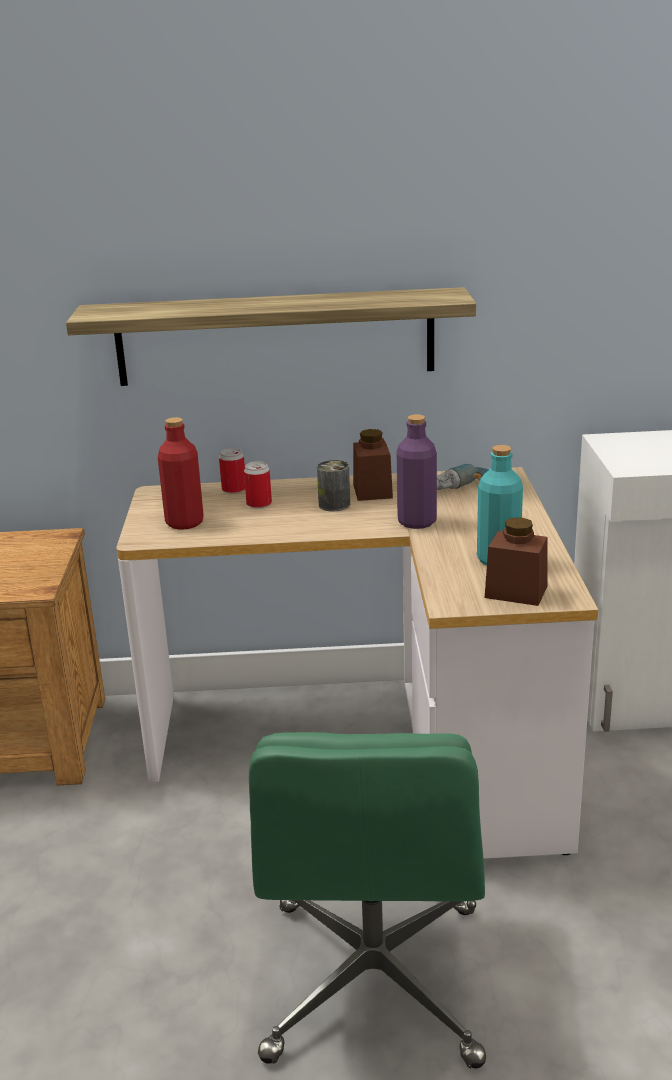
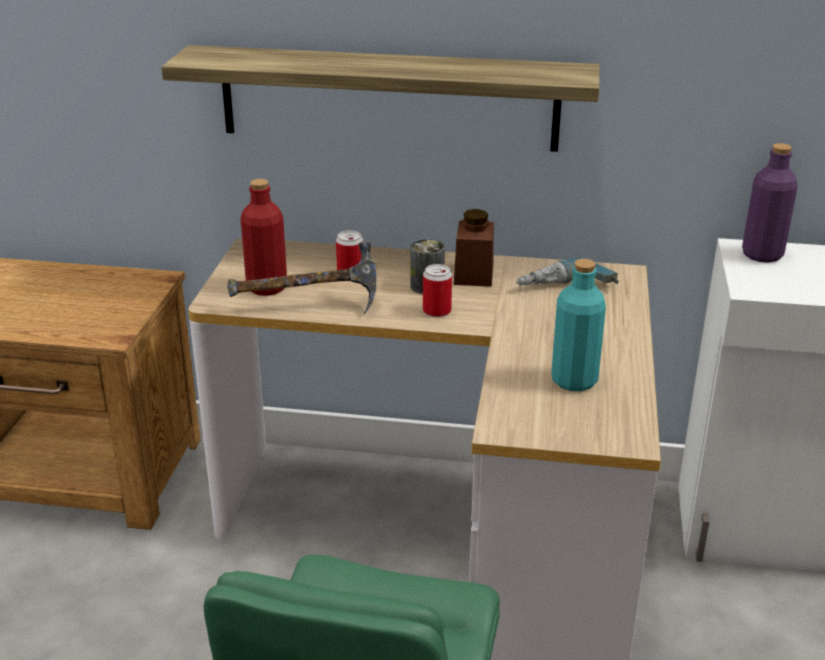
camera: 10 degrees right, 5 degrees up
(232, 534) = (309, 308): none -> hammer
(234, 489) = (332, 254): can -> can (437, 311)
(417, 522) = (505, 320): purple bottle -> purple bottle (762, 255)
(516, 592) = (577, 424): brown jar -> none

